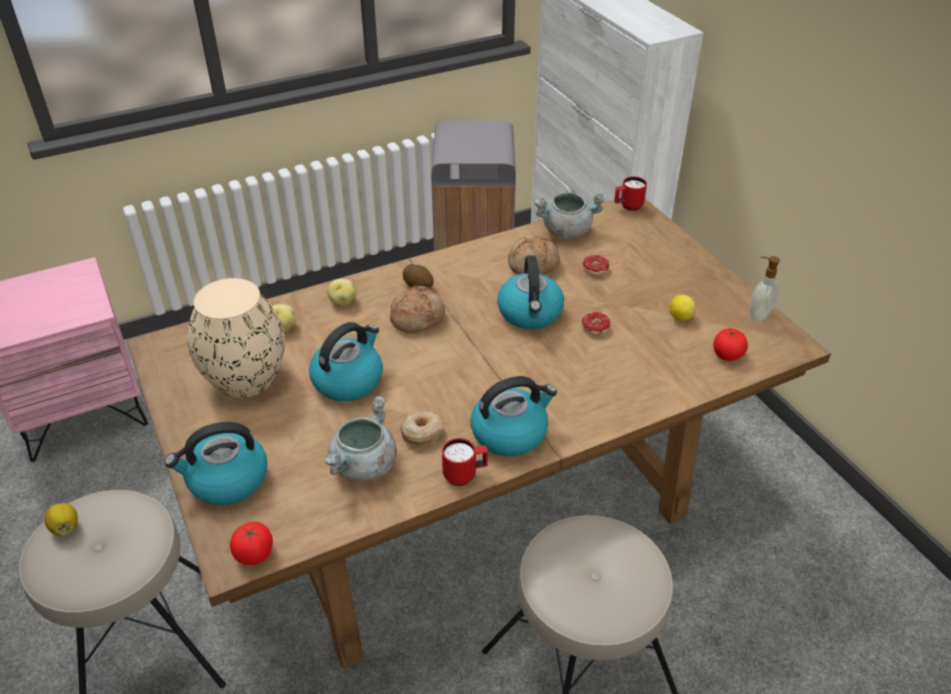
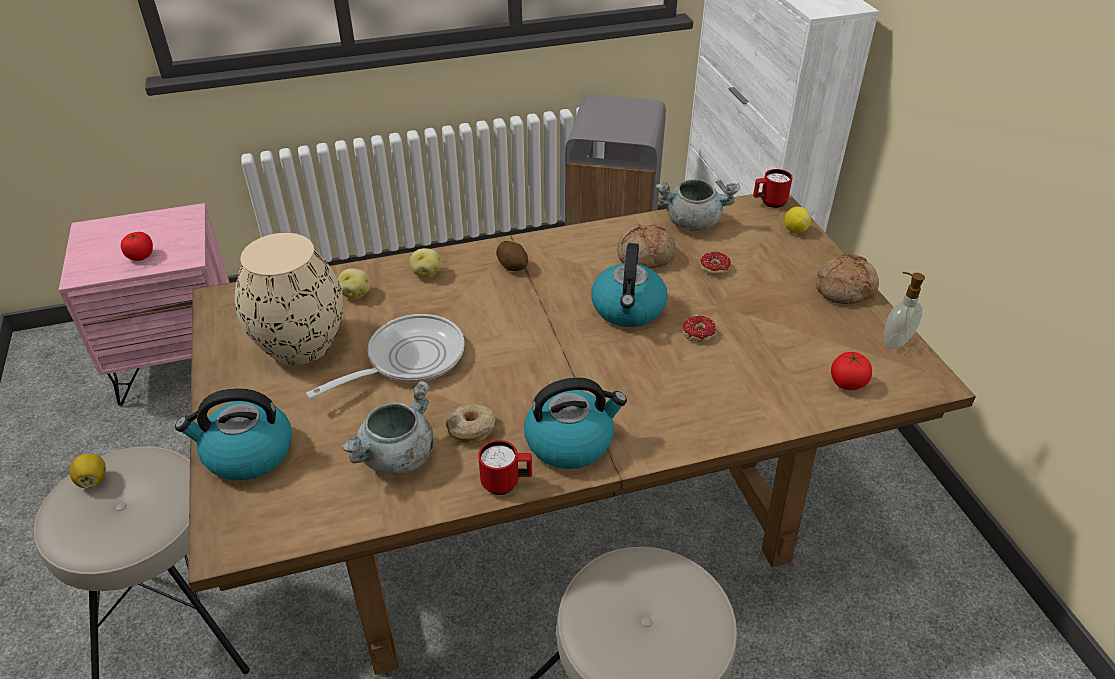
camera: 10 degrees right, 0 degrees up
(254, 554) = (251, 540): tomato -> tomato (141, 256)
(348, 380) = (408, 359): kettle -> frying pan
(417, 317) = (502, 299): bread -> bread (844, 288)
(680, 317) = (801, 333): lemon -> lemon (795, 230)

